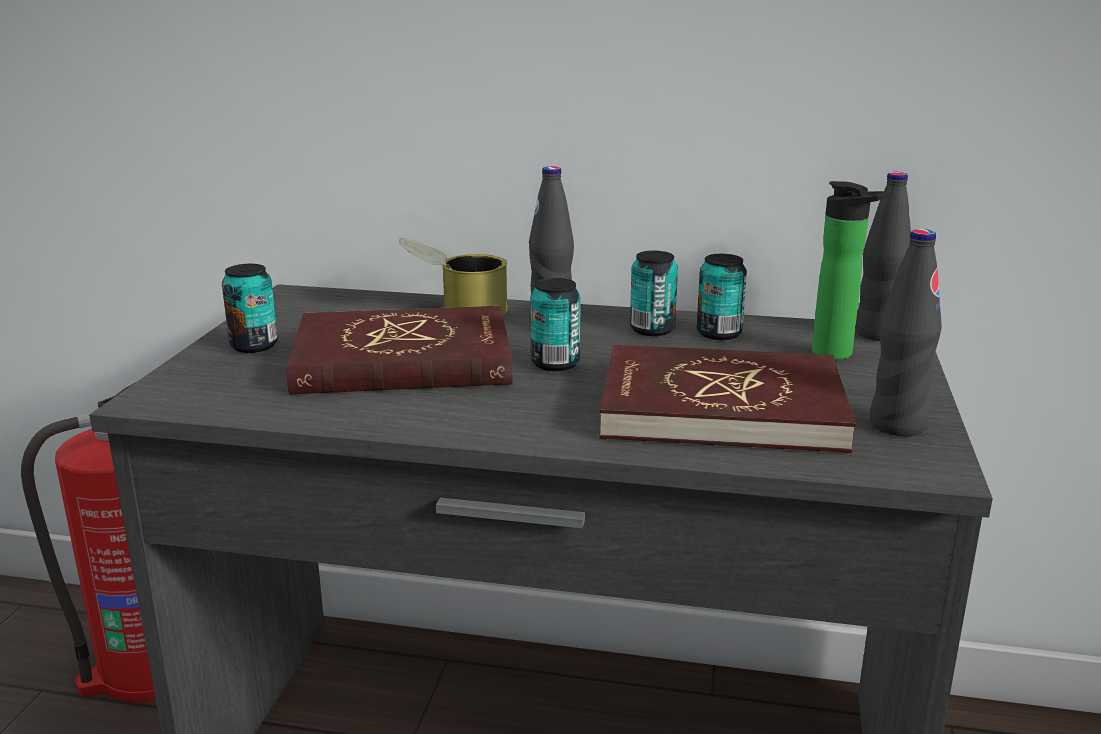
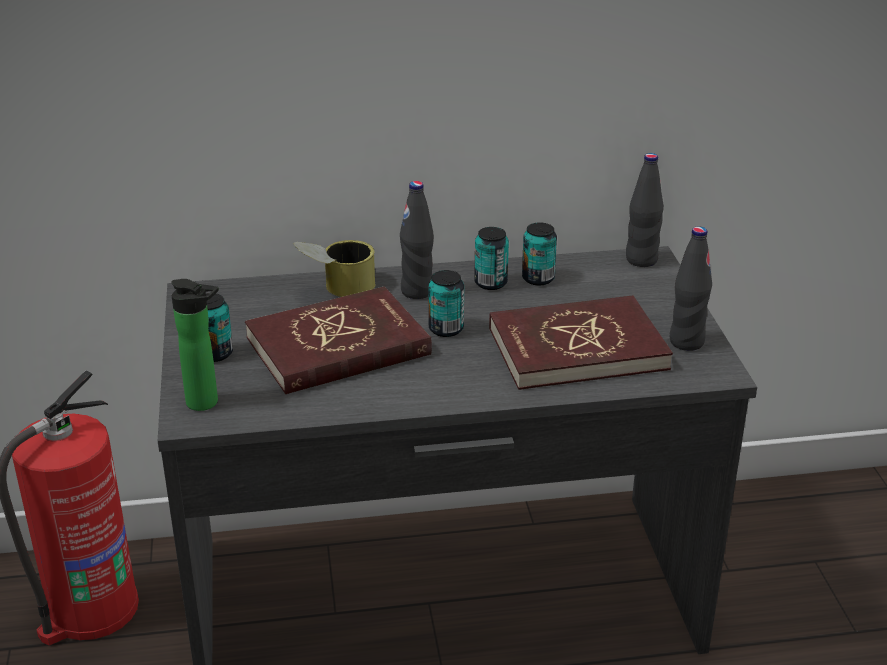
camera: 20 degrees left, 10 degrees up
(838, 354) = (625, 285): bottle -> bottle (206, 403)

